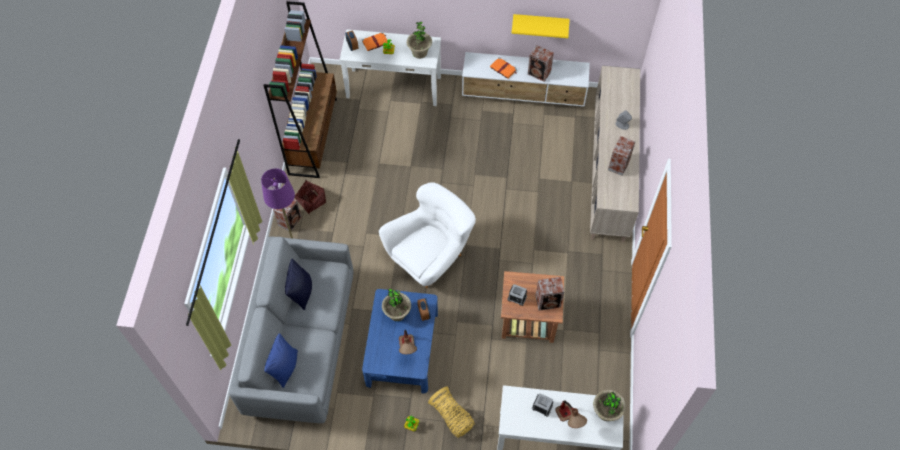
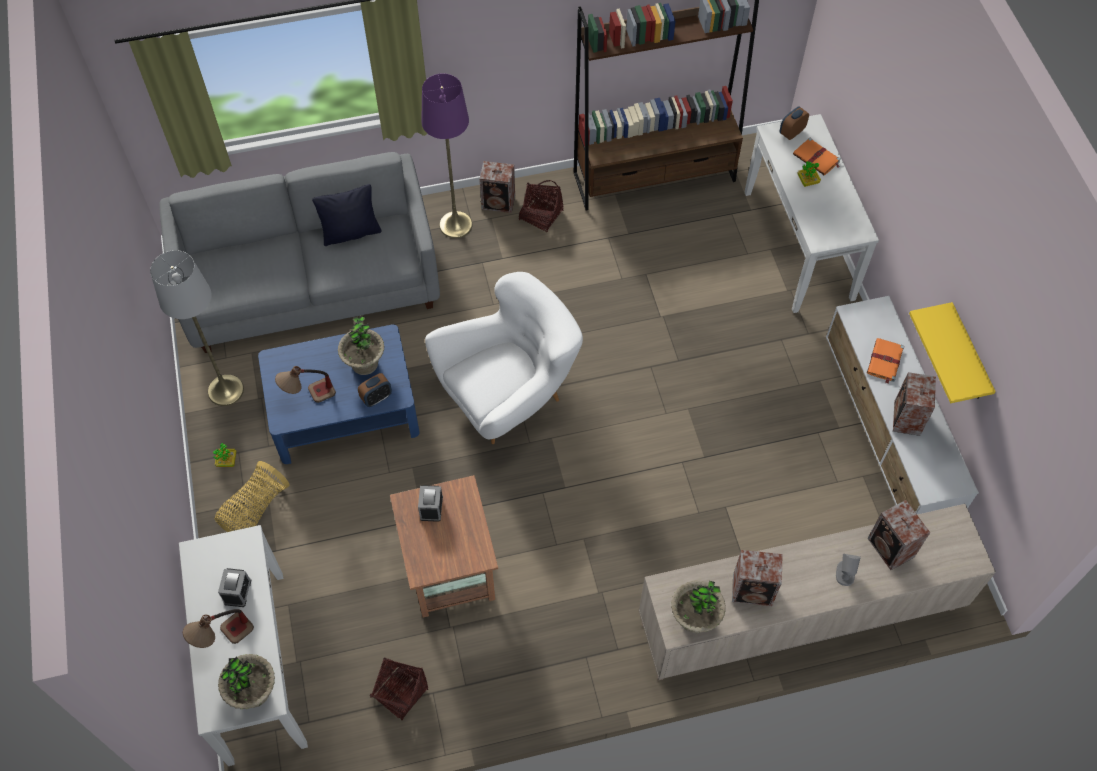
camera: 70 degrees right, 0 degrees up
(285, 367) = (230, 255): blue pillow -> none
(359, 414) = (225, 390): none -> grey floor lamp
(419, 53) = (829, 222): potted plant -> potted plant (695, 618)
(430, 257) = (509, 396): white armchair -> white armchair turned 60 degrees counterclockwise
(548, 301) = (441, 557): speaker -> speaker (891, 549)
(593, 366) = (400, 692): none -> basket

